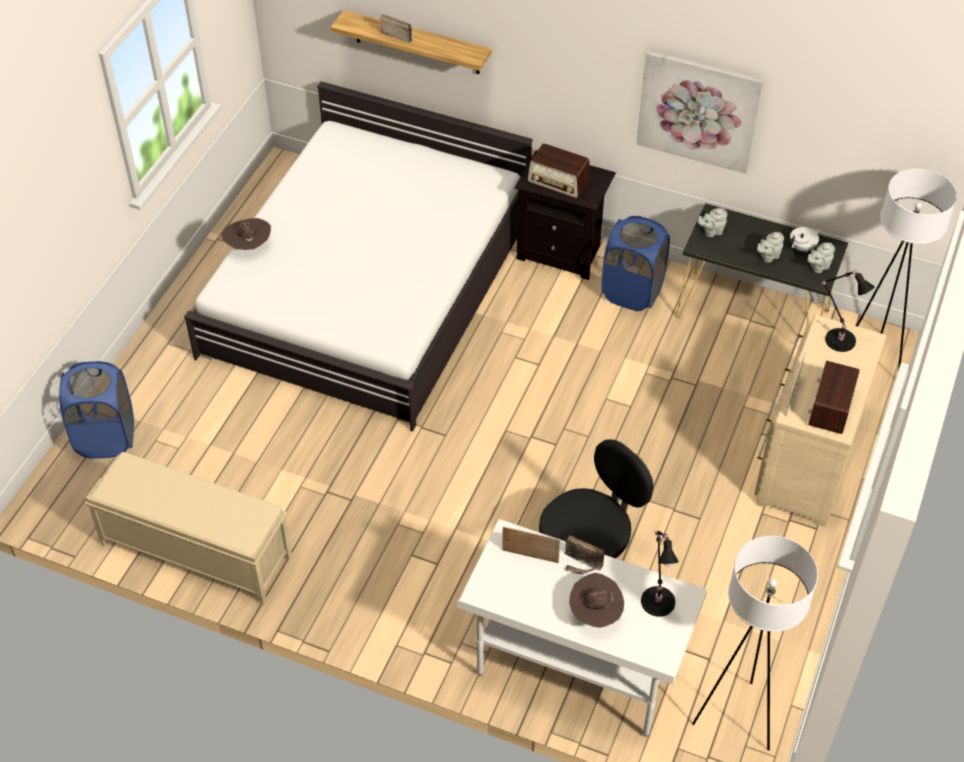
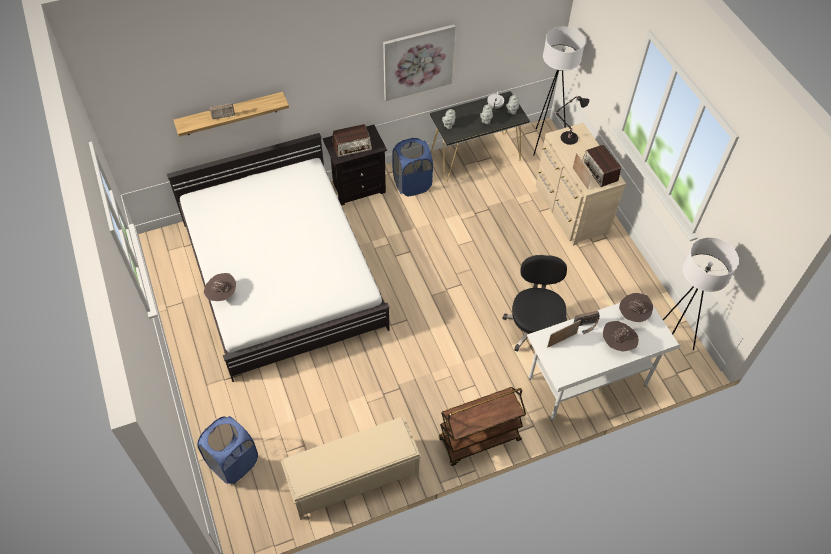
camera: 45 degrees left, 5 degrees up
(370, 624) = (479, 440): none -> brown cart
(657, 599) = (632, 315): black table lamp -> brown hat

